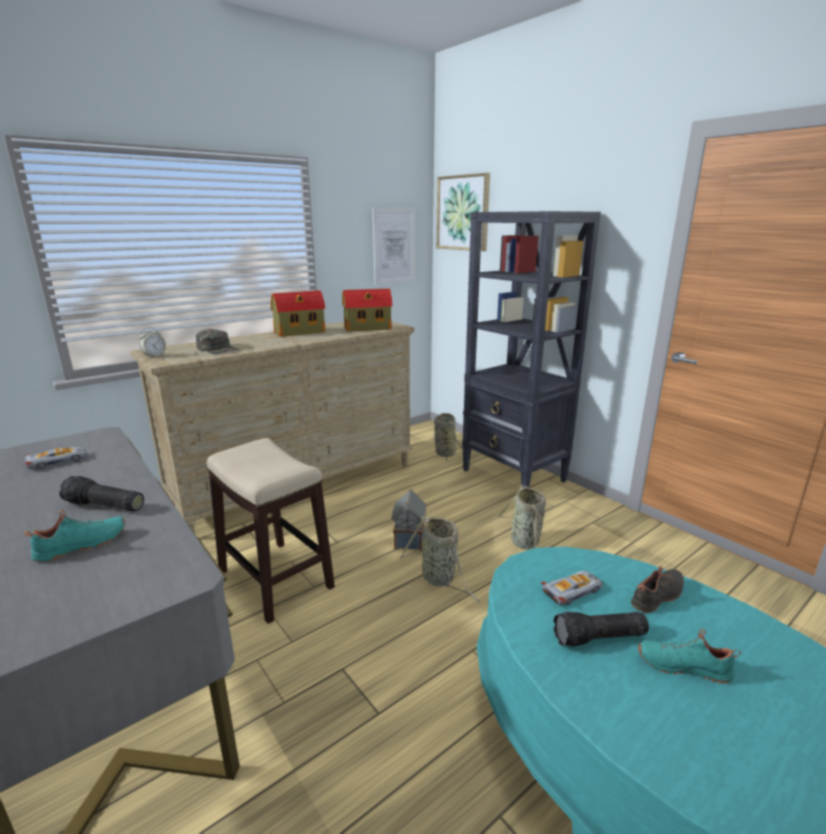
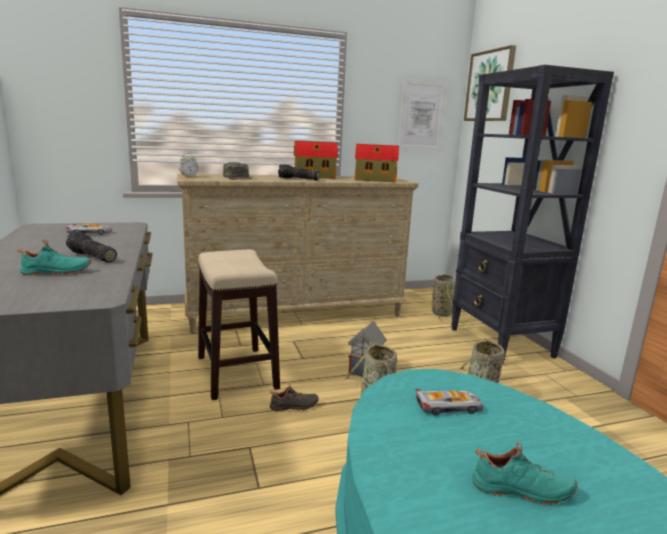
camera: 20 degrees right, 5 degrees down
(599, 638) = (445, 446): flashlight -> flashlight (298, 179)
(658, 597) = (542, 433): black shoe -> black shoe (294, 407)
(683, 665) = (522, 491): turquoise shoe -> turquoise shoe turned 150 degrees clockwise

